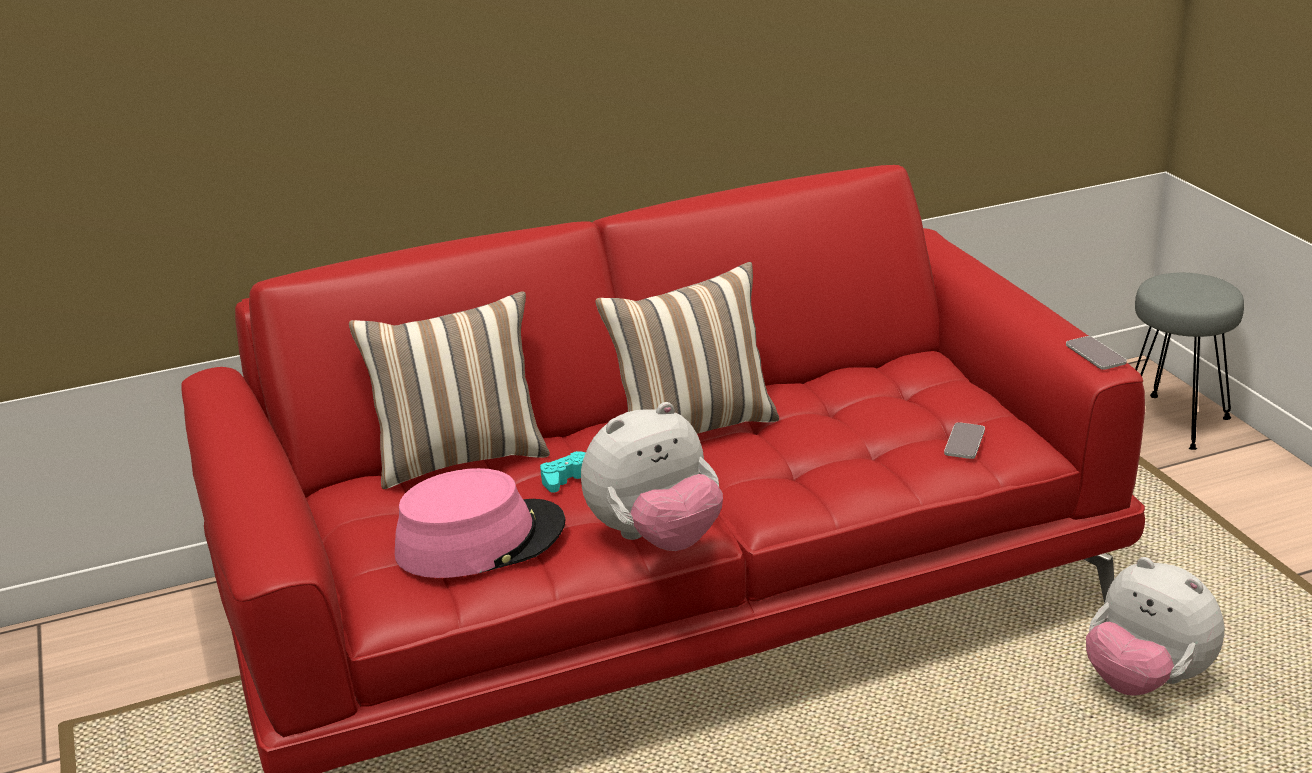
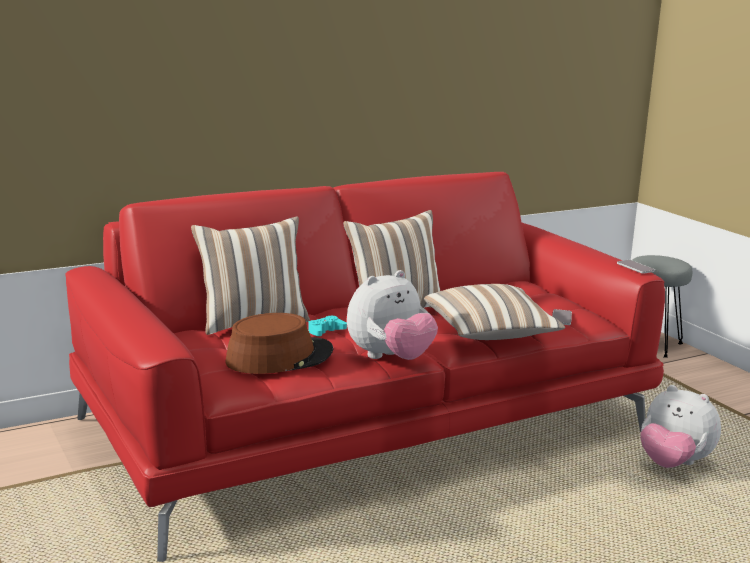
camera: 10 degrees left, 10 degrees down
(480, 540) = (279, 357): pink hat -> brown hat
(836, 480) = (491, 334): none -> pillow

